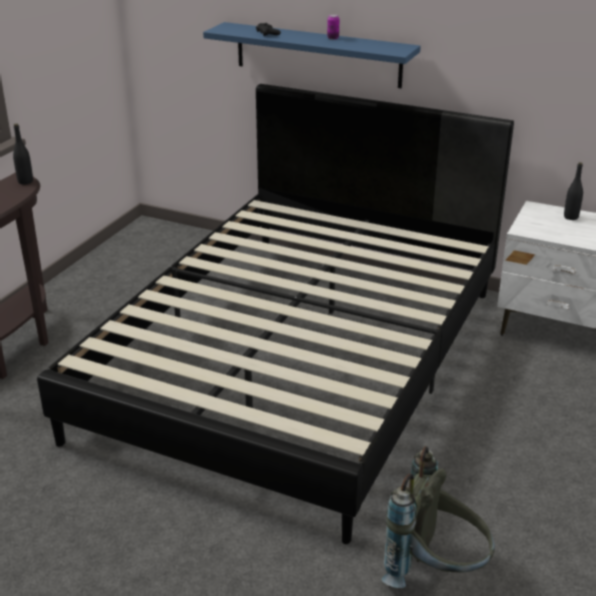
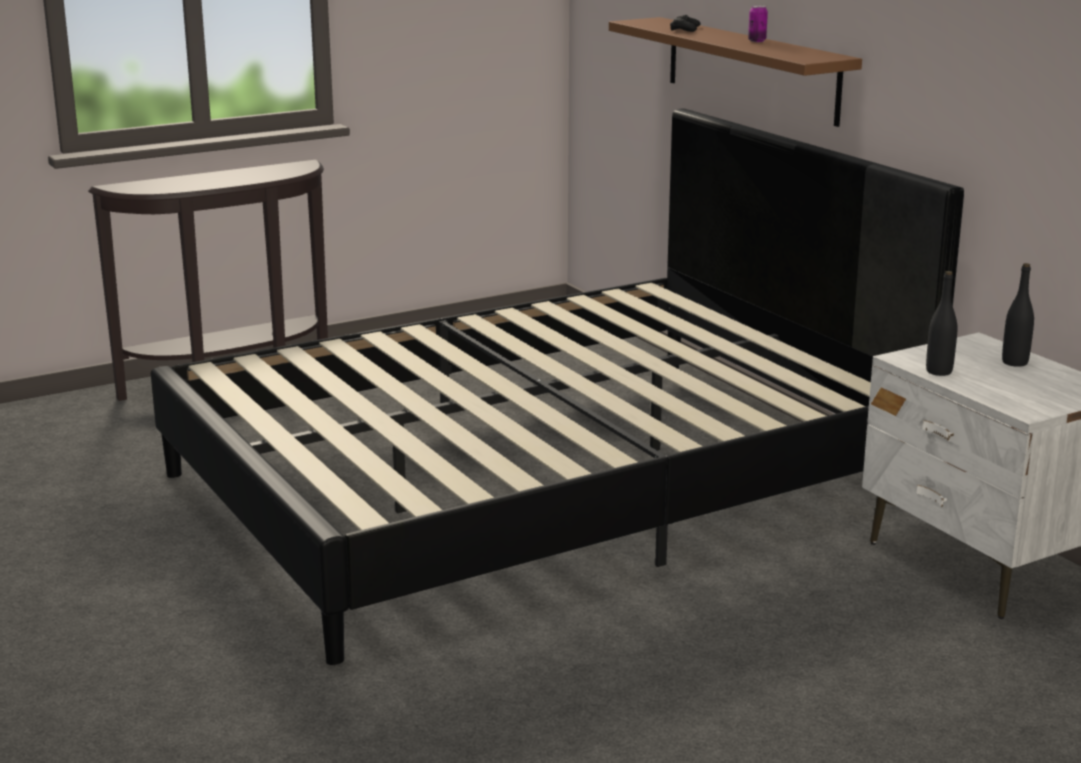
camera: 35 degrees right, 10 degrees down
(25, 181) = (302, 168): black bottle -> black bottle (939, 371)
(318, 55) = (751, 69): blue shelf -> brown shelf
(436, 572) = (390, 730): grey backpack -> none

